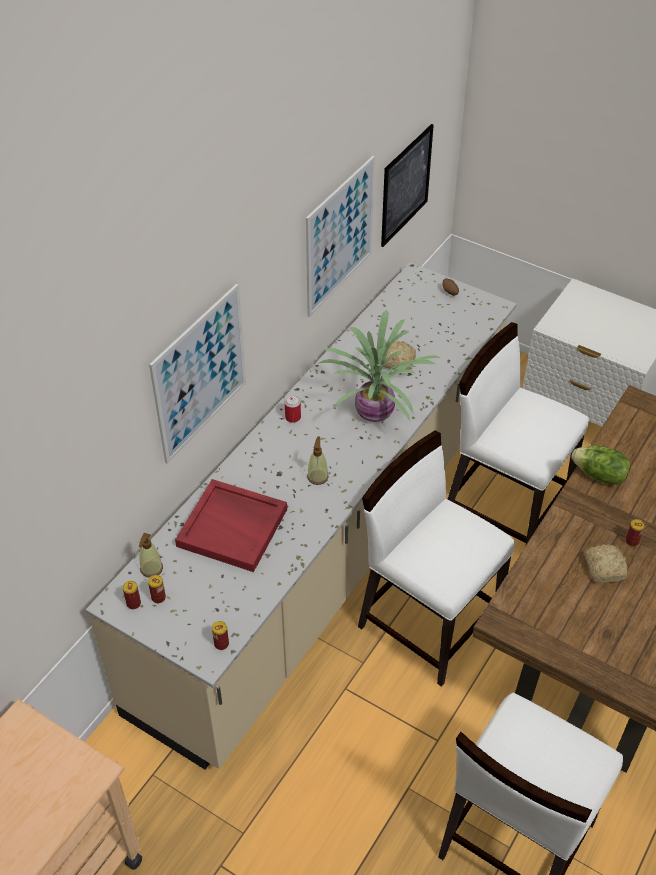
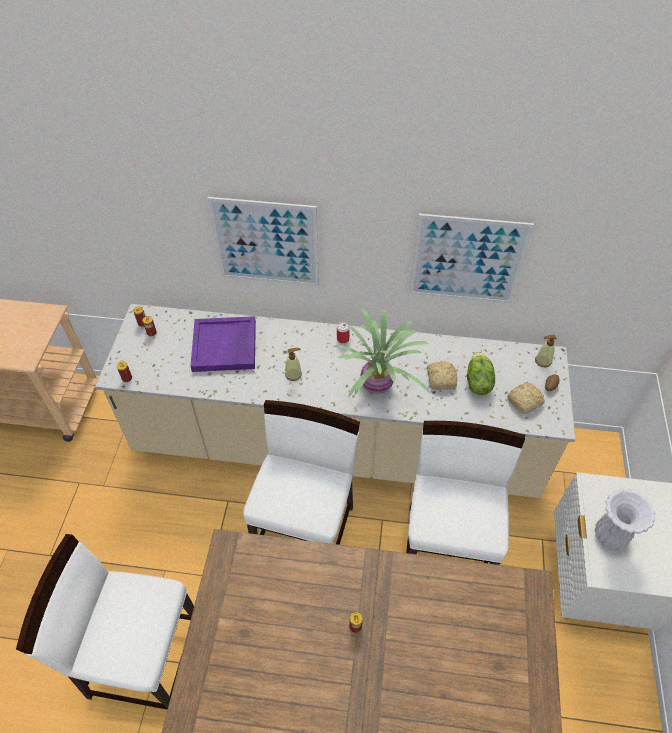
camera: 65 degrees right, 5 degrees up
(151, 569) = (173, 320): soap dispenser -> soap dispenser (542, 361)
(233, 527) = (225, 346): red tray -> purple tray
(406, 185) = (584, 282): picture -> none
(599, 475) = (419, 576): lettuce -> lettuce (477, 382)
(604, 567) = (315, 611): bread -> bread (525, 401)
(606, 338) = (610, 536): none -> white vase

